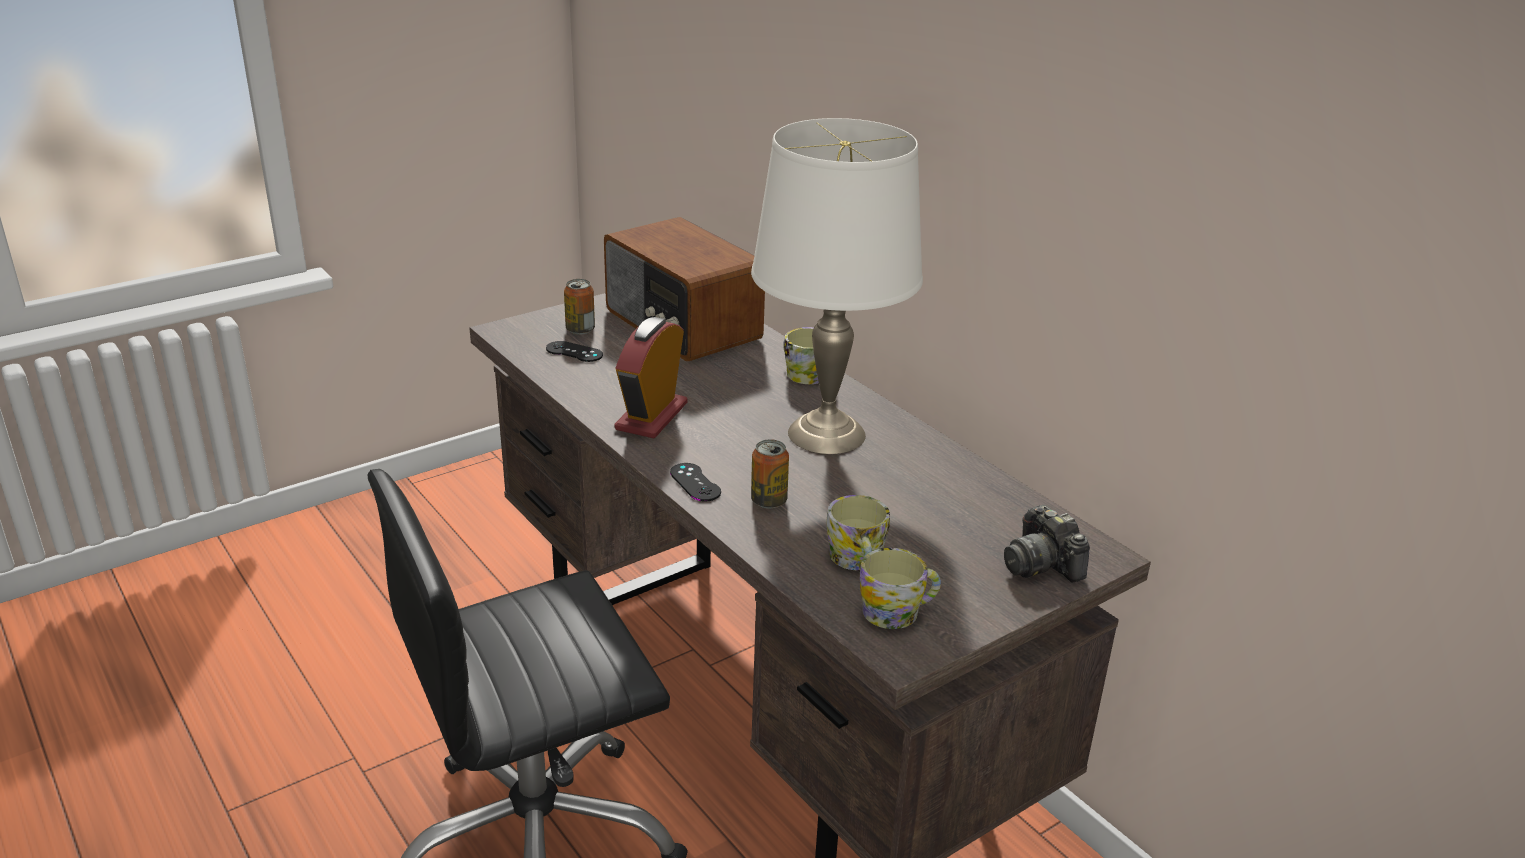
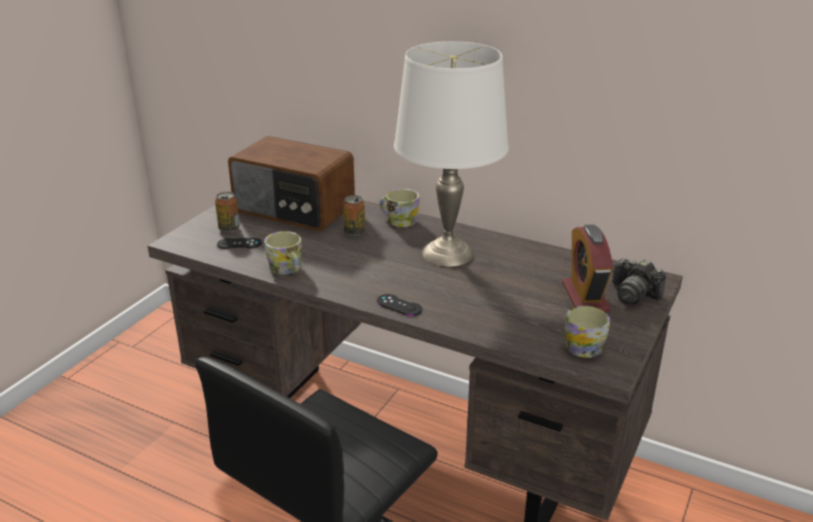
camera: 25 degrees left, 0 degrees up
(651, 416) = (331, 272): alarm clock -> alarm clock (585, 297)
(768, 501) = (454, 303): can -> can (354, 232)
(857, 561) = (538, 323): mug -> mug (287, 269)

